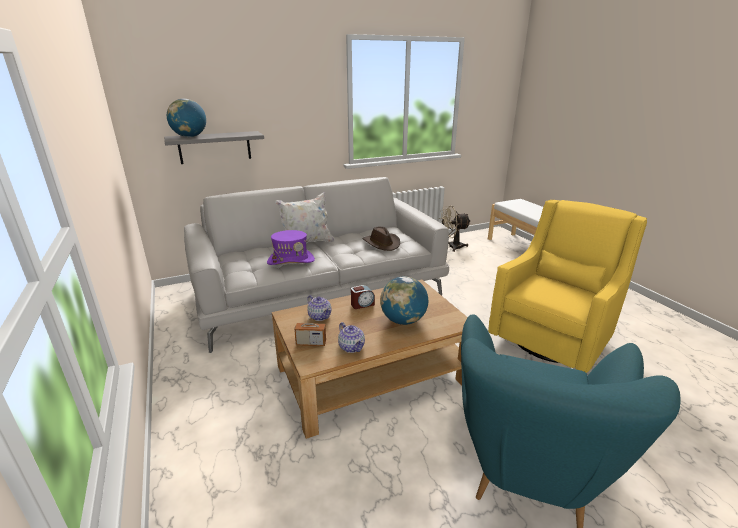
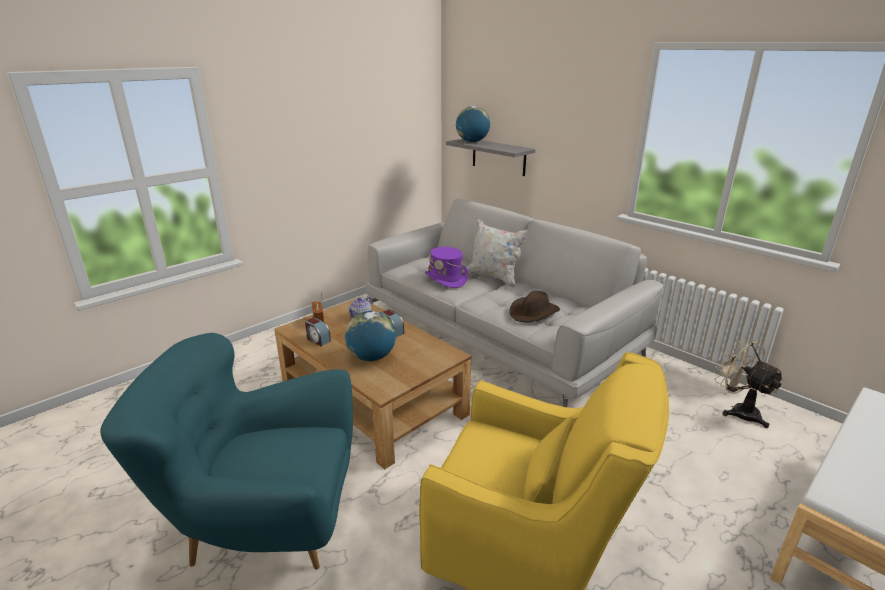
camera: 70 degrees right, 0 degrees up
(351, 347) = (318, 340): teapot -> alarm clock

